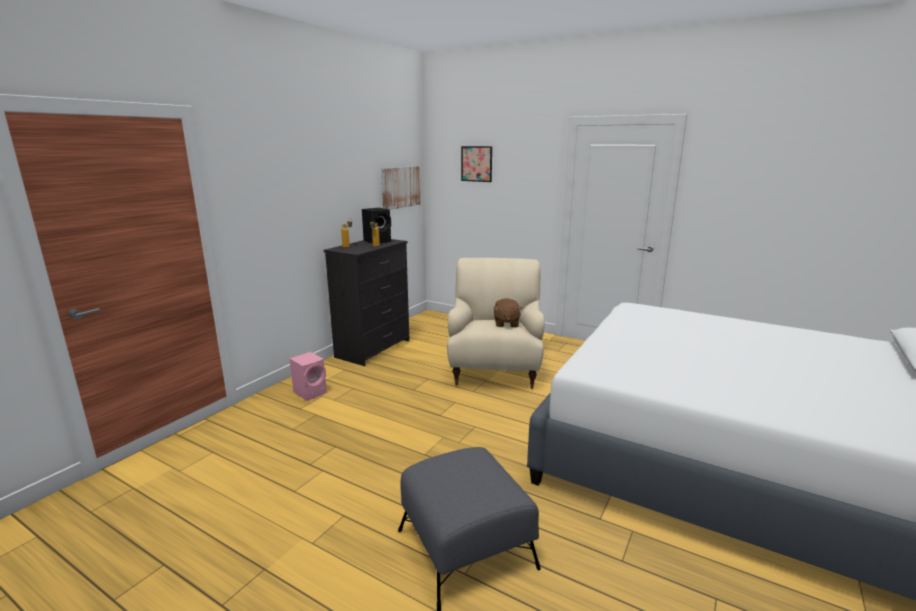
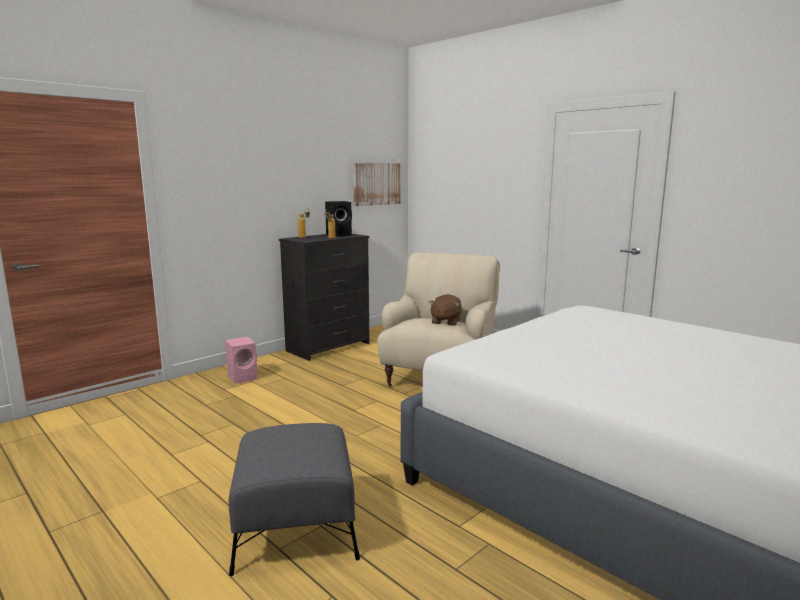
camera: 15 degrees right, 5 degrees down
(476, 164) = (456, 159): picture -> none

